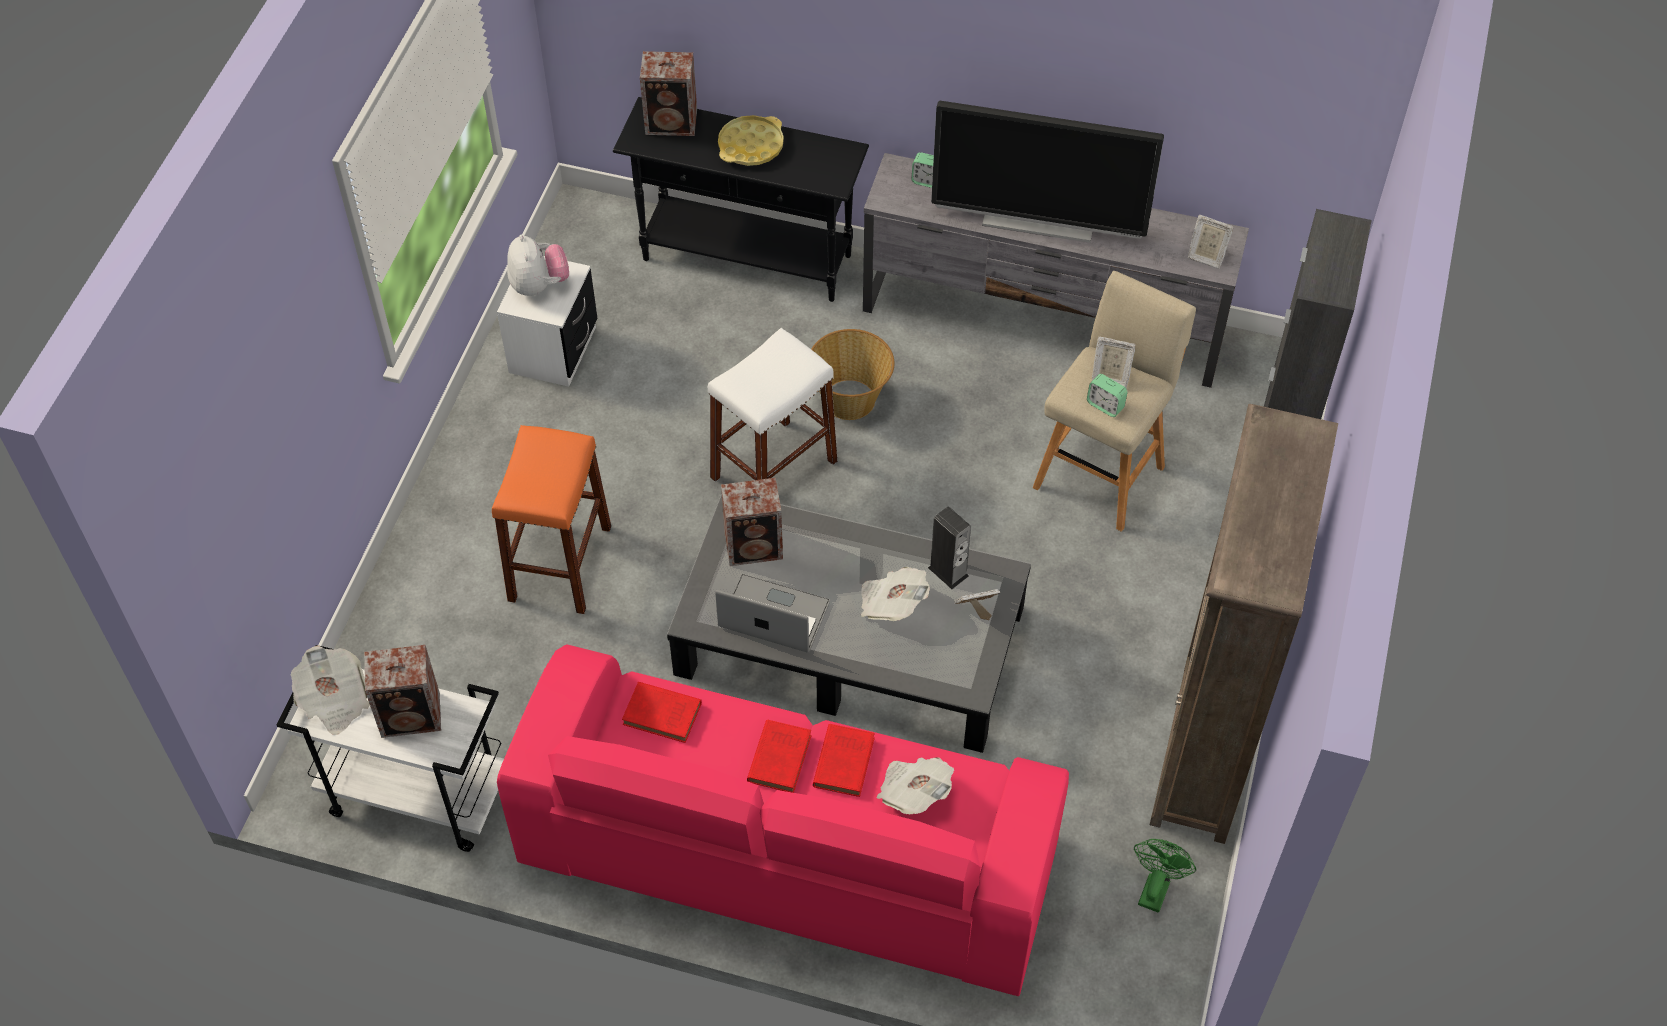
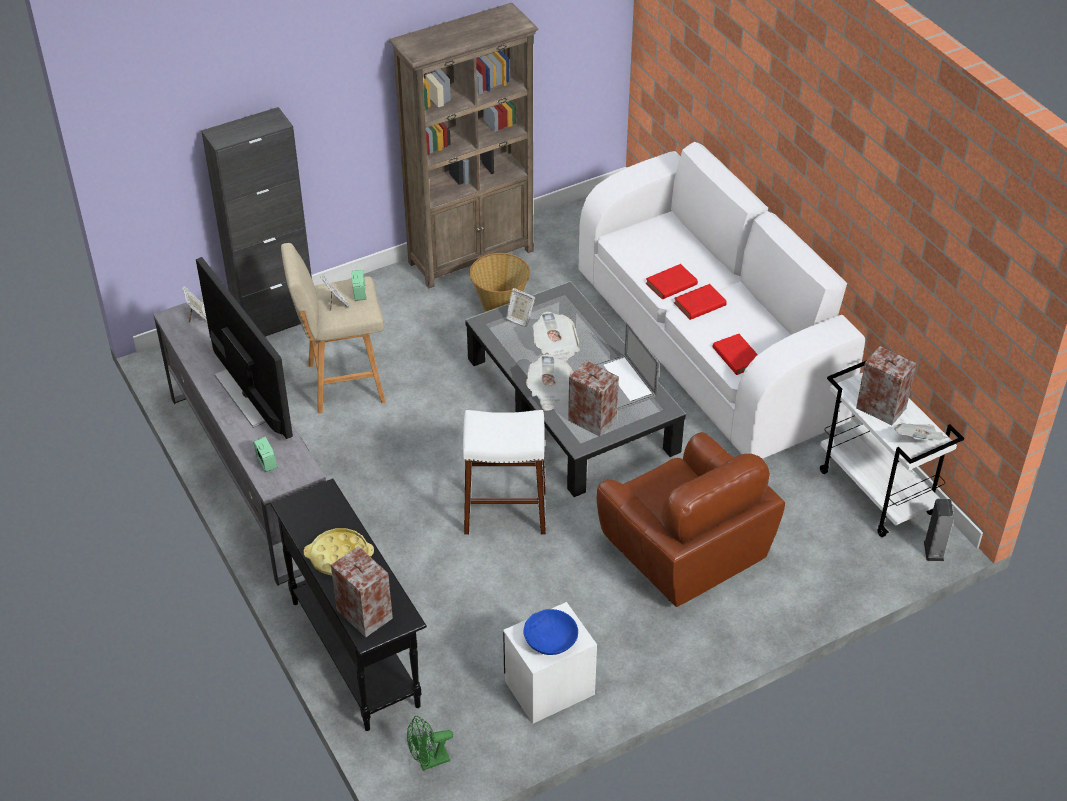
camera: 135 degrees left, 10 degrees down
(539, 285) = (550, 641): plush toy -> blue bowl
(560, 563) = (683, 551): orange stool -> brown armchair
(788, 853) = (708, 345): pink sofa -> white sofa
(850, 400) = (414, 516): basket -> basket (500, 304)
(914, 792) = (653, 255): newspaper -> newspaper (549, 392)
(948, 571) = (510, 342): speaker -> speaker (933, 551)
(1155, 887) = (561, 232): green fan -> green fan (429, 761)

